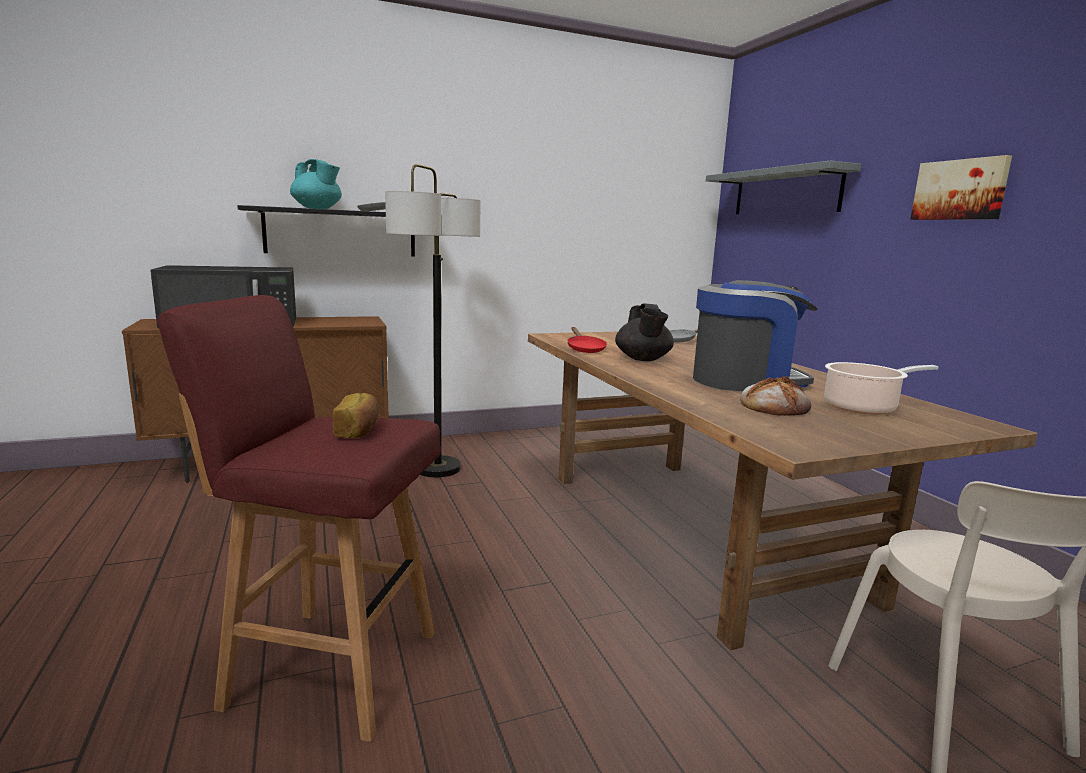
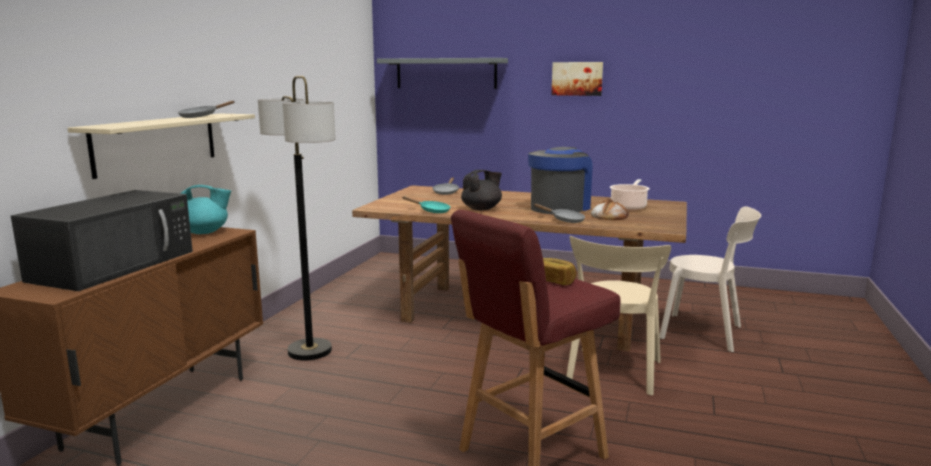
camera: 50 degrees left, 0 degrees up
(317, 208) = (154, 121): turquoise teapot -> turquoise teapot (205, 232)
(341, 233) = (156, 143): black shelf -> beige shelf
(584, 349) = (431, 211): red frying pan -> turquoise frying pan
(636, 659) = (613, 373): none -> beige chair
(643, 359) = (482, 209): black teapot -> black teapot turned 75 degrees counterclockwise
(685, 392) = (564, 220): none -> grey frying pan

